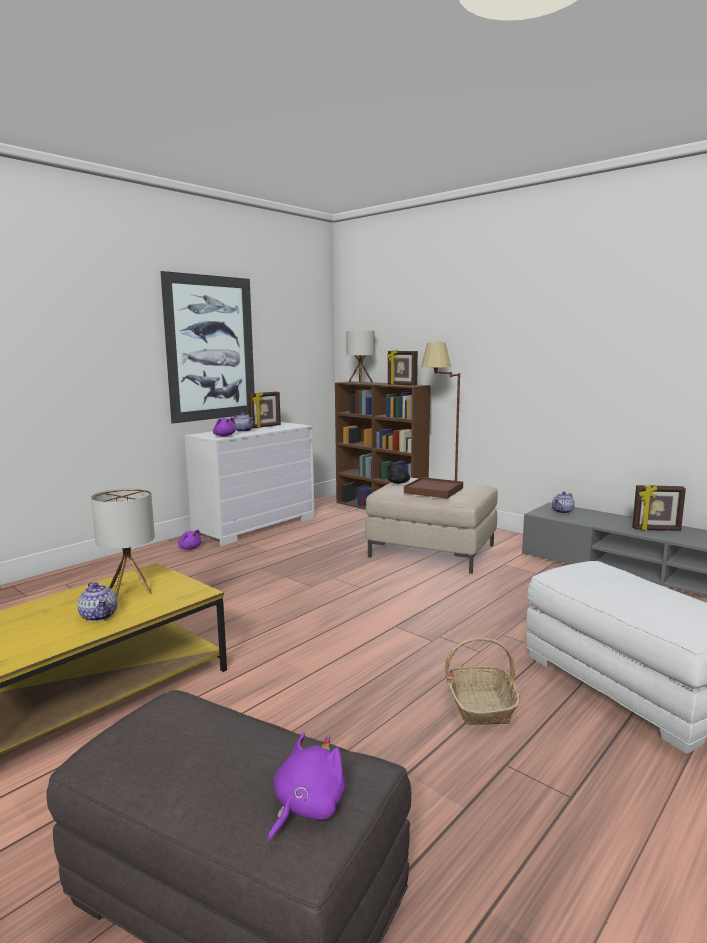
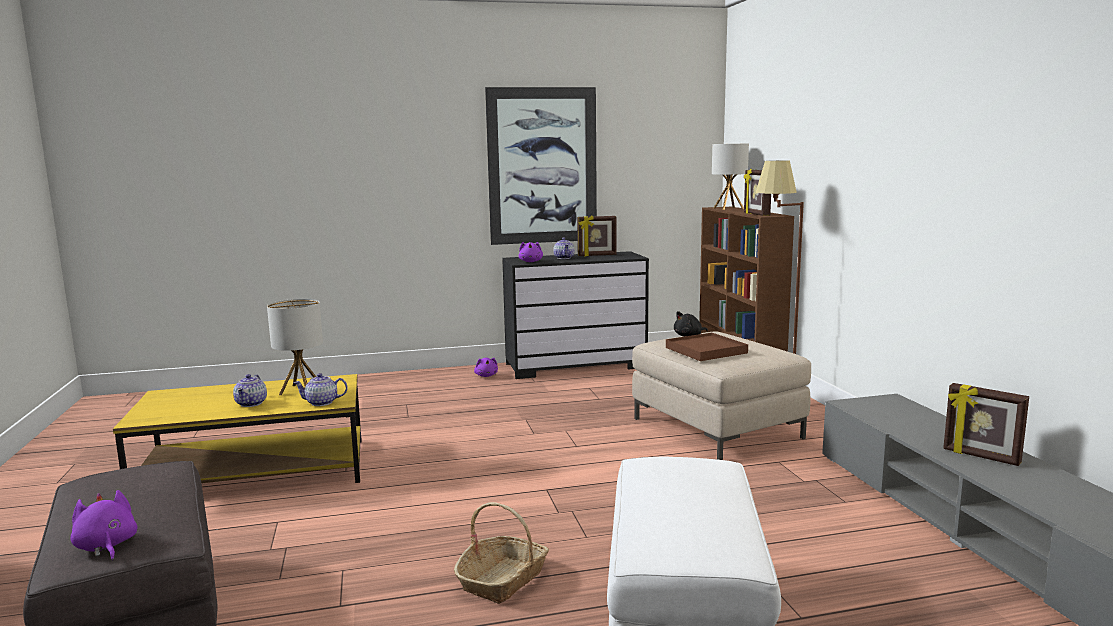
camera: 35 degrees right, 0 degrees up
(255, 526) = (576, 365): white dresser -> black dresser
(306, 807) = (106, 546): purple plush toy -> purple plush toy turned 105 degrees counterclockwise
(563, 511) = (888, 408): teapot -> teapot (322, 403)

